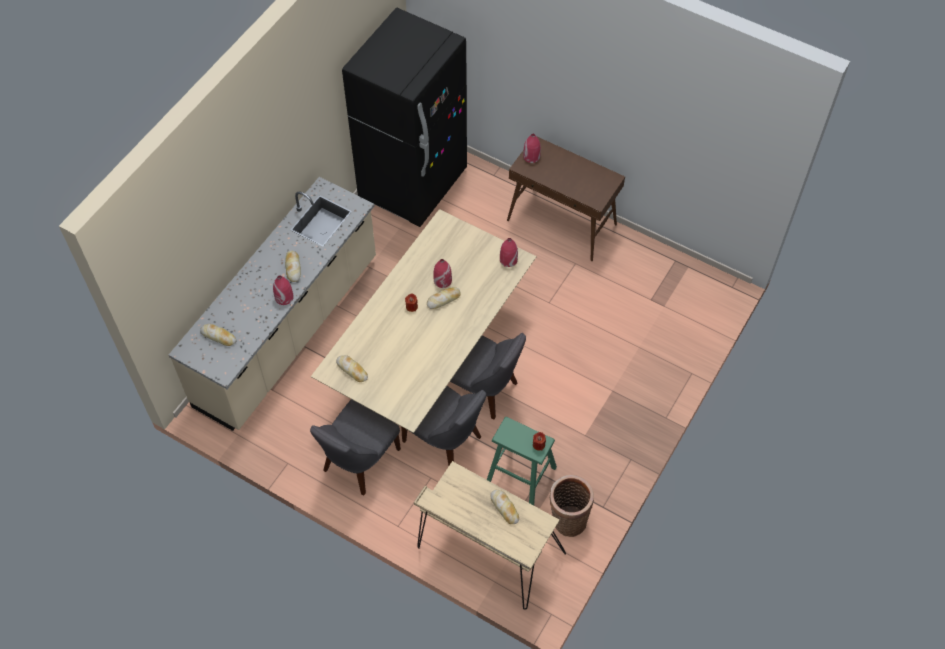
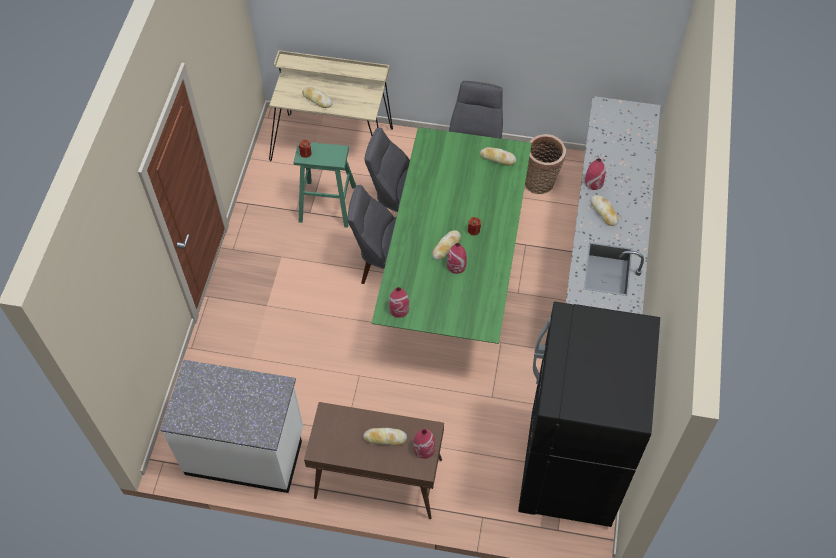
camera: 160 degrees right, 0 degrees up
(218, 336) = (628, 131): bread -> bread (385, 438)
(429, 360) = (453, 277): beige dining table -> green dining table
(567, 519) = (275, 185): basket -> basket (541, 182)
(662, 274) = (245, 451): none -> white counter

